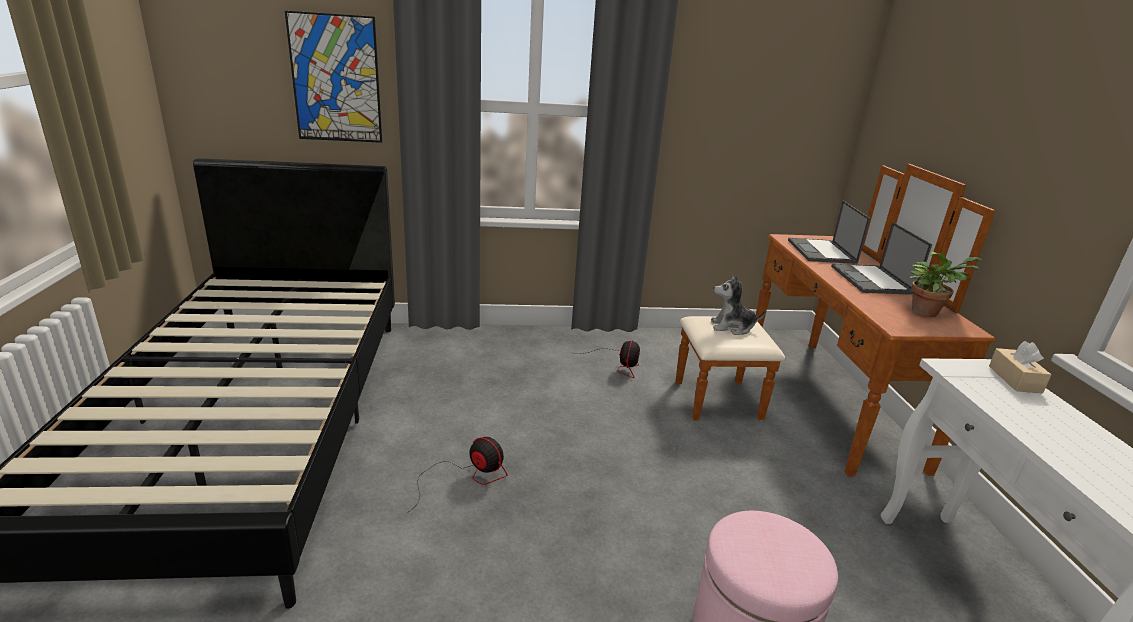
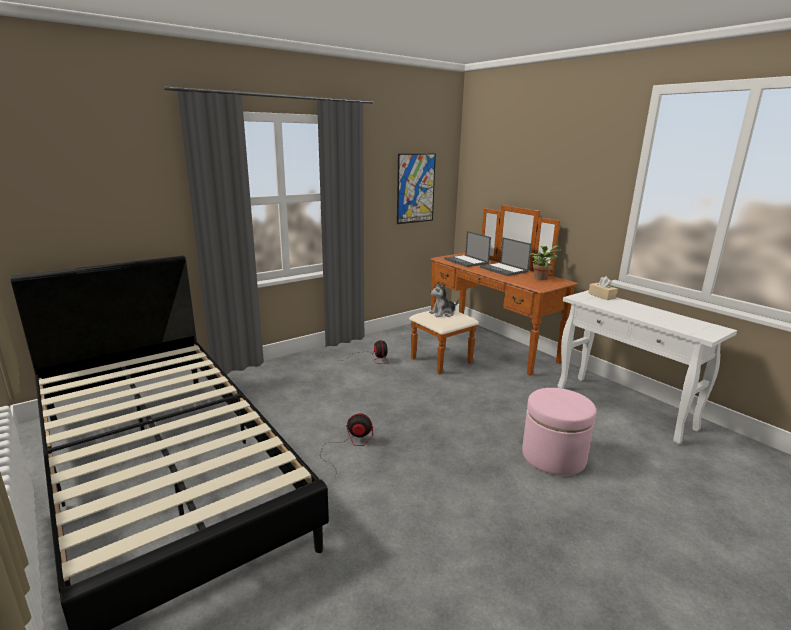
camera: 30 degrees left, 5 degrees down
(336, 79) = (133, 194): picture -> picture (415, 188)

